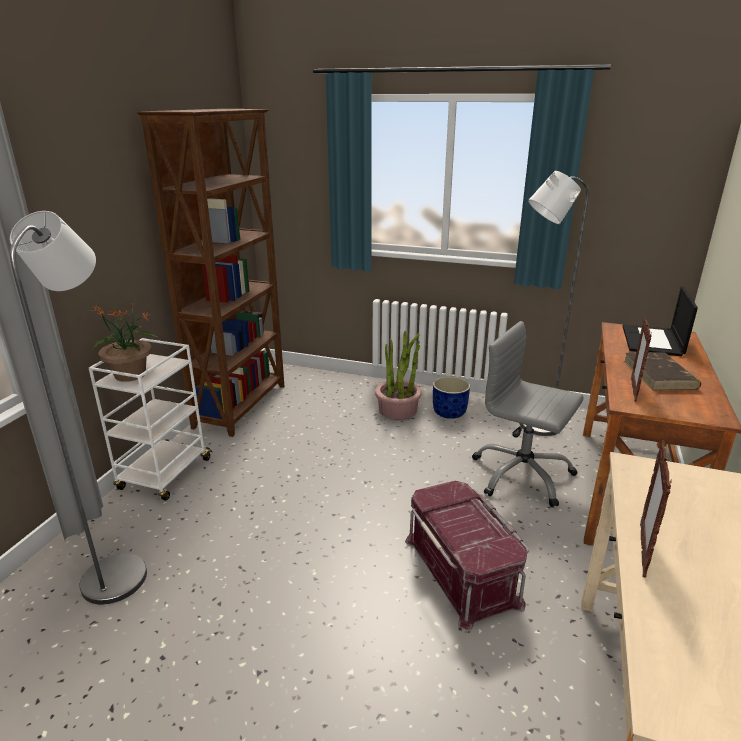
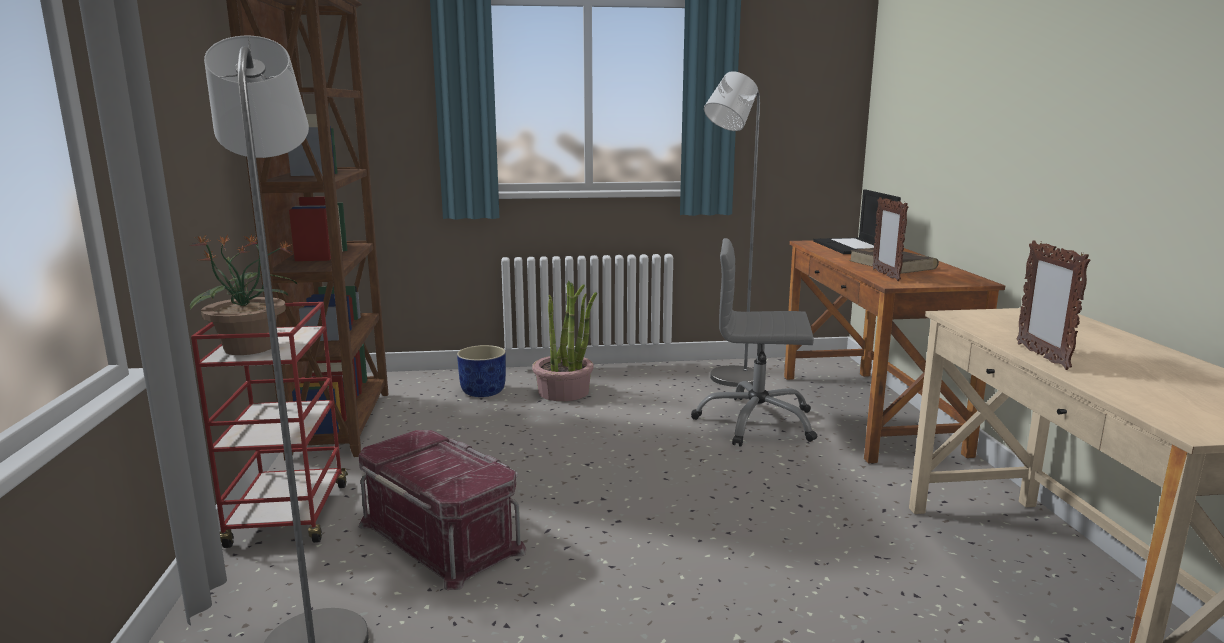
camera: 25 degrees left, 10 degrees down
(164, 475) = (289, 517): white cart -> red cart
(450, 412) = (628, 384): blue planter -> blue planter (483, 391)
(463, 570) = (772, 514): red storage box -> red storage box (442, 536)

